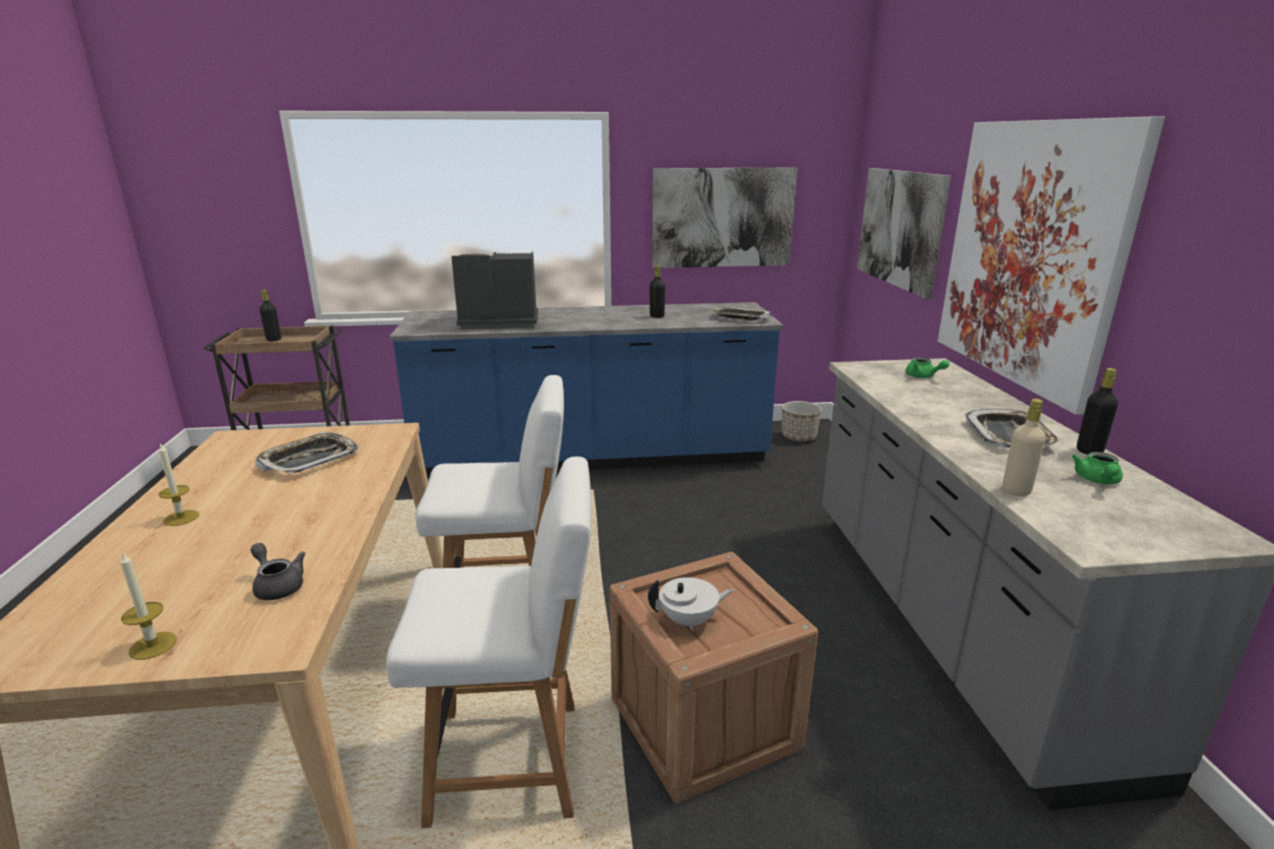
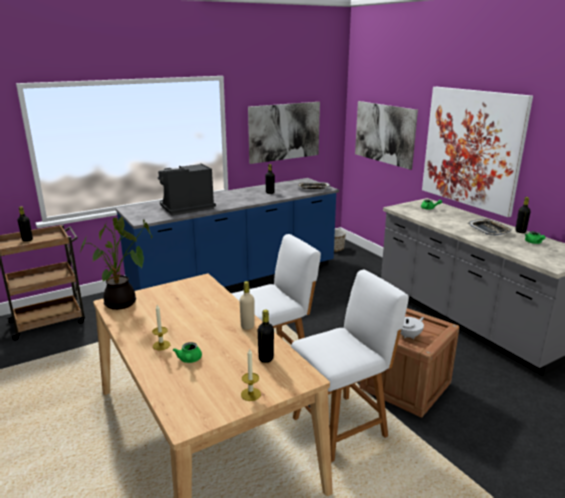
camera: 25 degrees left, 0 degrees up
(175, 553) = (189, 360): none -> green teapot
(241, 443) = (123, 303): none -> potted plant
(278, 585) = (266, 358): grey teapot -> black bottle
(309, 459) = (180, 303): tray -> none
(1016, 491) = (513, 252): beige bottle -> beige bottle (247, 326)

